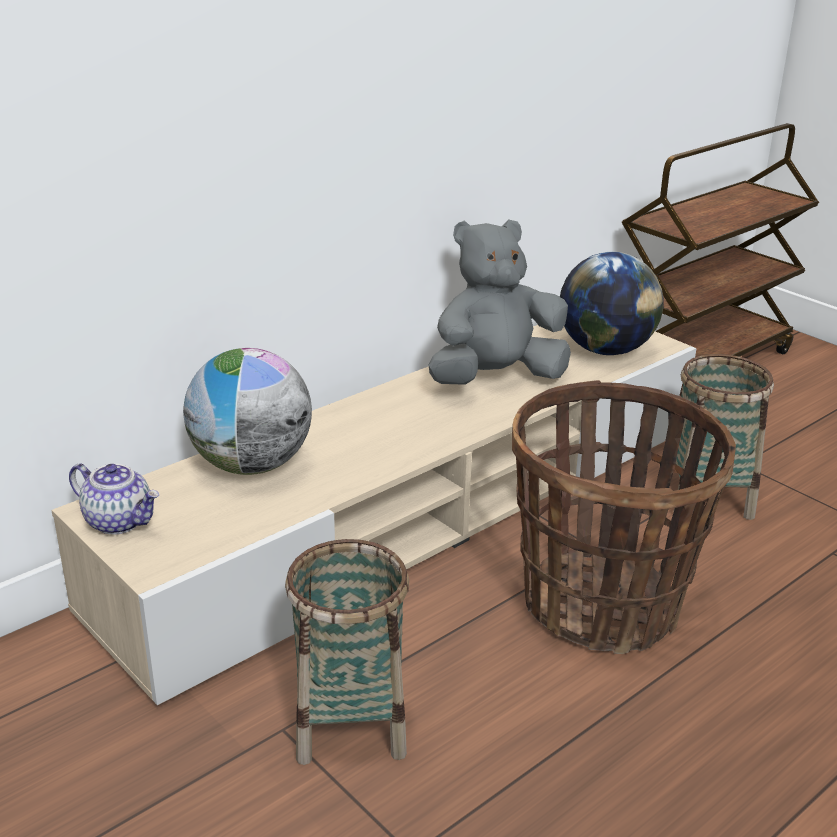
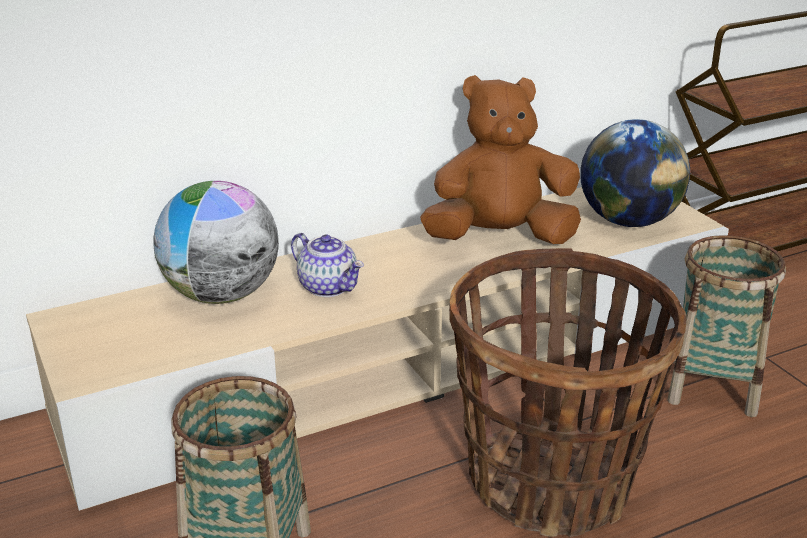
camera: 15 degrees right, 0 degrees up
(119, 521) = (77, 332): teapot -> teapot (329, 287)
(495, 378) = (499, 238): grey plush toy -> brown plush toy

